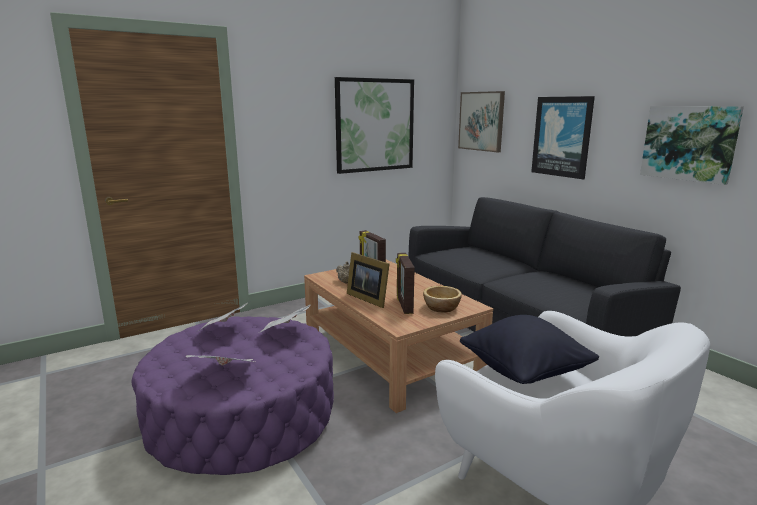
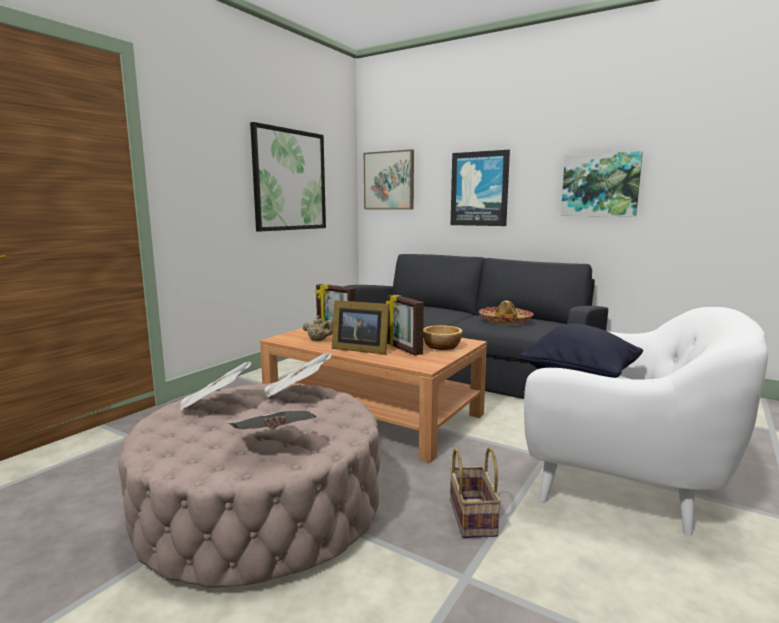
camera: 25 degrees left, 5 degrees down
(242, 416) = (260, 508): purple ottoman -> beige ottoman
(384, 472) = (470, 516): none -> basket
(548, 285) = (505, 321): none -> hat

